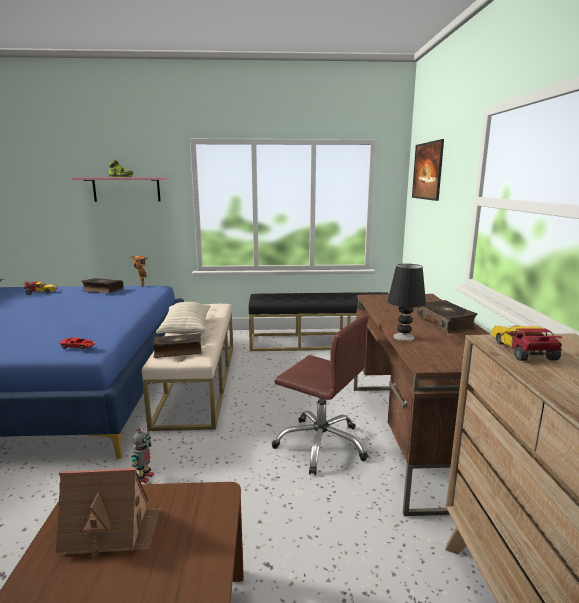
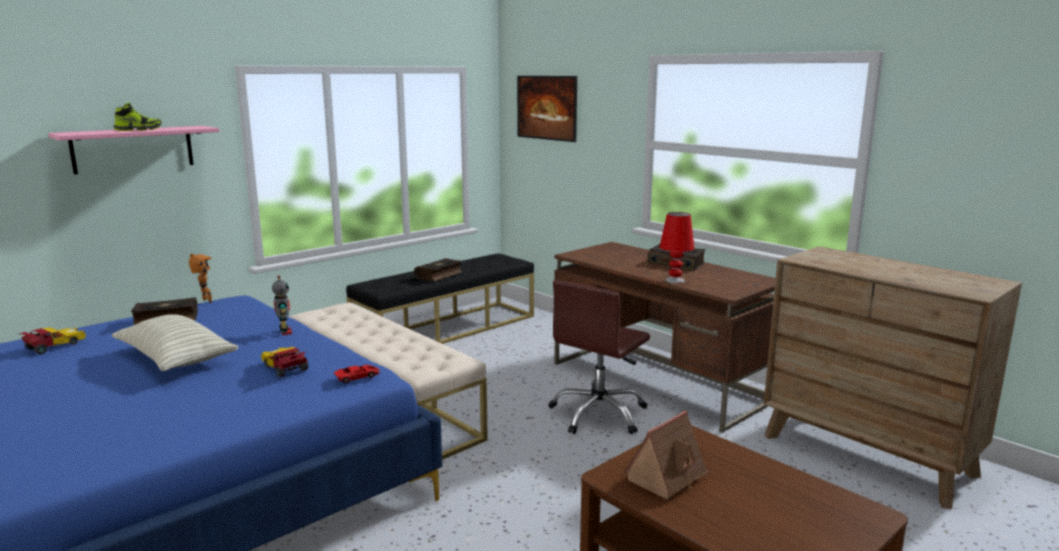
camera: 40 degrees left, 0 degrees up
(144, 477) = (495, 500): toy robot -> toy robot (284, 332)
(178, 351) = (423, 360): book -> book (439, 275)
(186, 329) = (371, 340): pillow -> pillow (176, 359)
(321, 444) = (599, 414): brown office chair -> brown office chair turned 135 degrees clockwise
(403, 337) = (674, 280): black table lamp -> red table lamp
(523, 351) = (822, 261): toy car -> toy car (285, 368)

